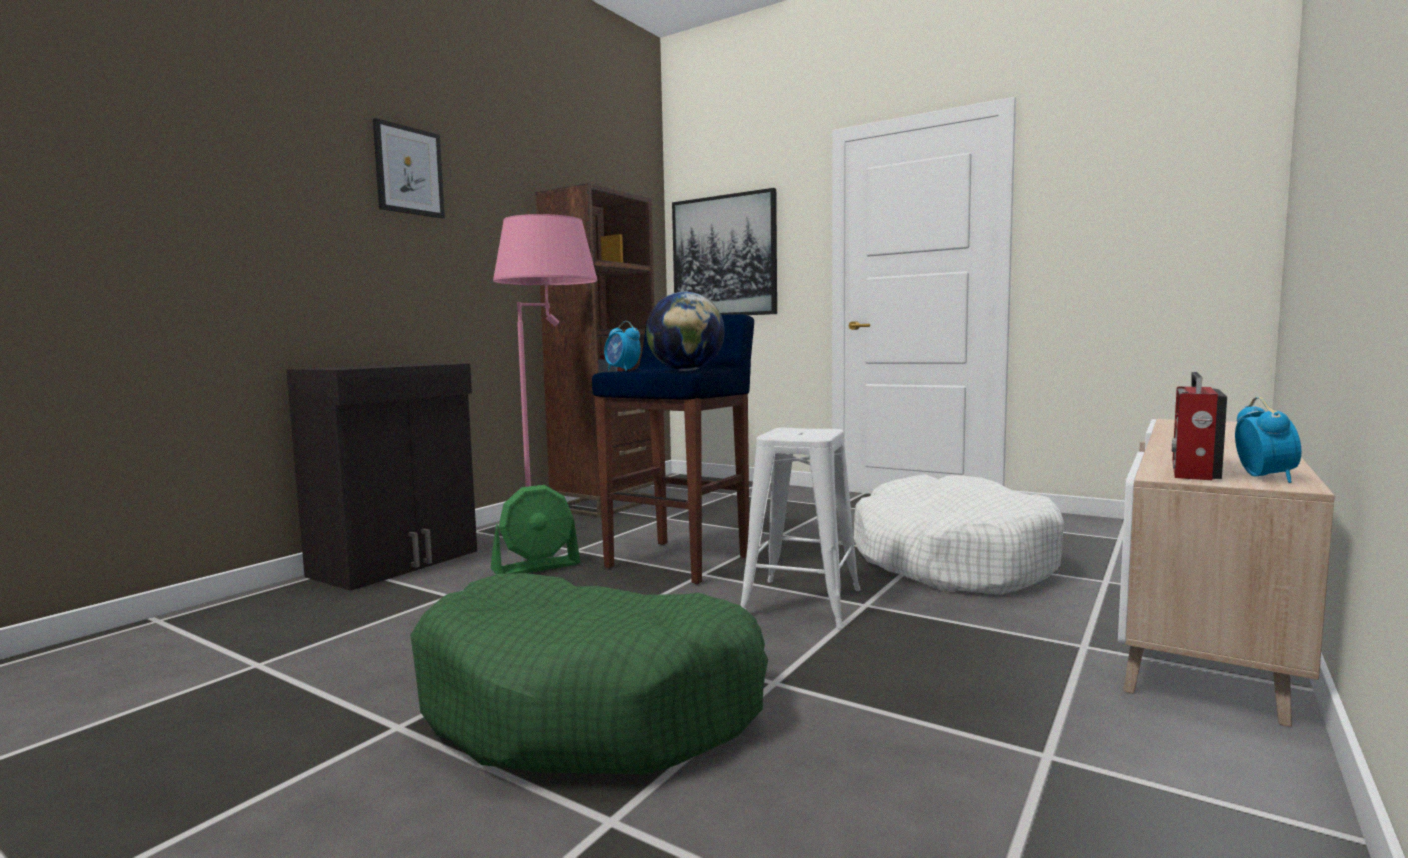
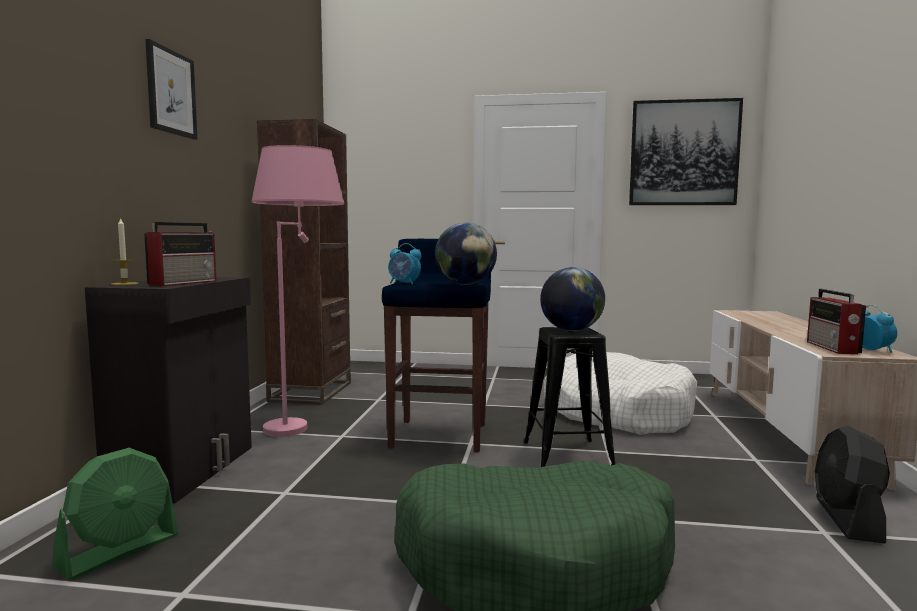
camera: 25 degrees left, 0 degrees up
(329, 367) = (124, 284): none -> candle
(379, 366) = (184, 283): none -> radio
(536, 567) = (328, 455): green fan -> green fan (119, 551)
(724, 256) = (381, 183): picture -> picture (684, 153)
(802, 602) = (567, 455): white stool -> black stool
(804, 431) = (571, 330): none -> globe
(1119, 748) = (847, 519): none -> black fan

